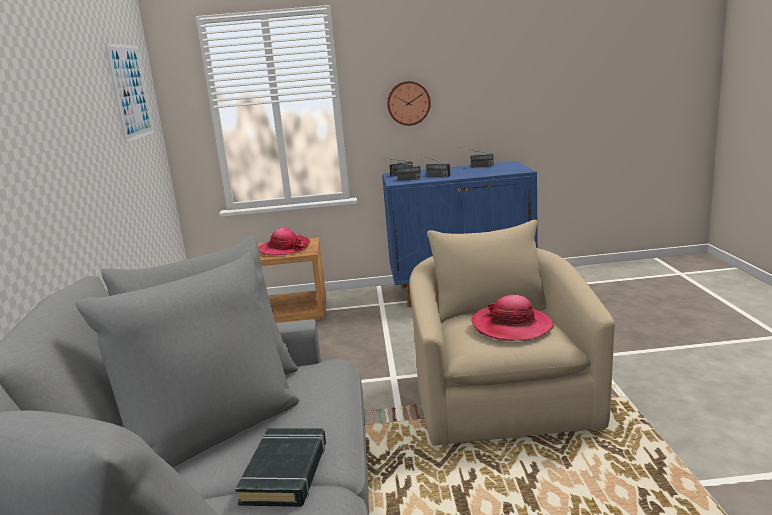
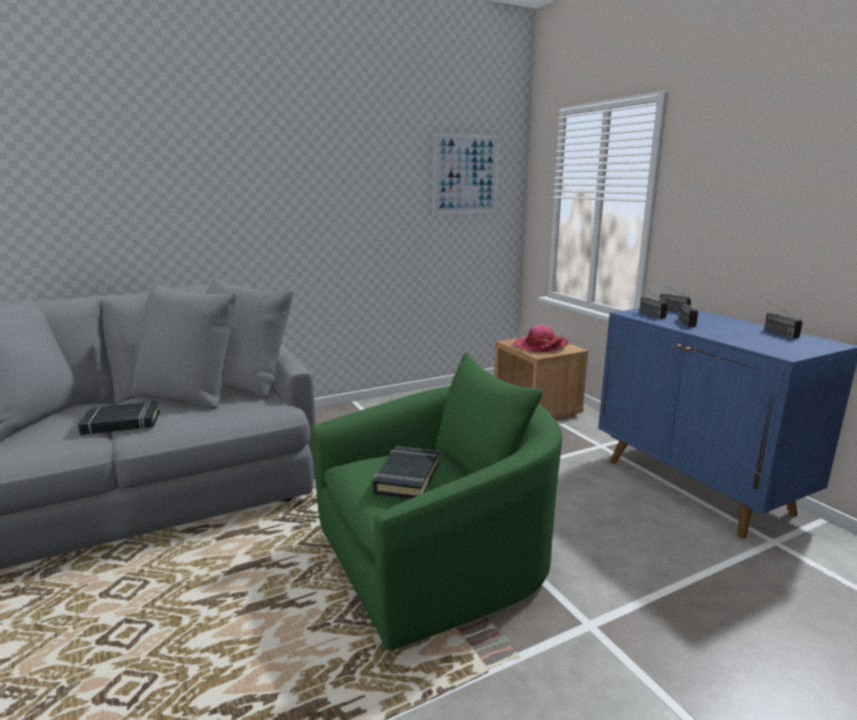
camera: 65 degrees right, 0 degrees up
(408, 103) = (724, 222): wall clock -> none
(501, 397) = (438, 561): beige armchair -> green armchair
(512, 326) = (406, 477): hat -> black book

